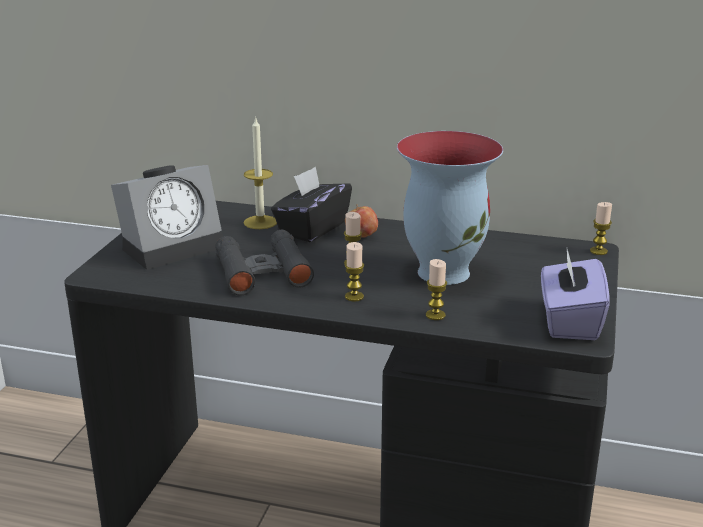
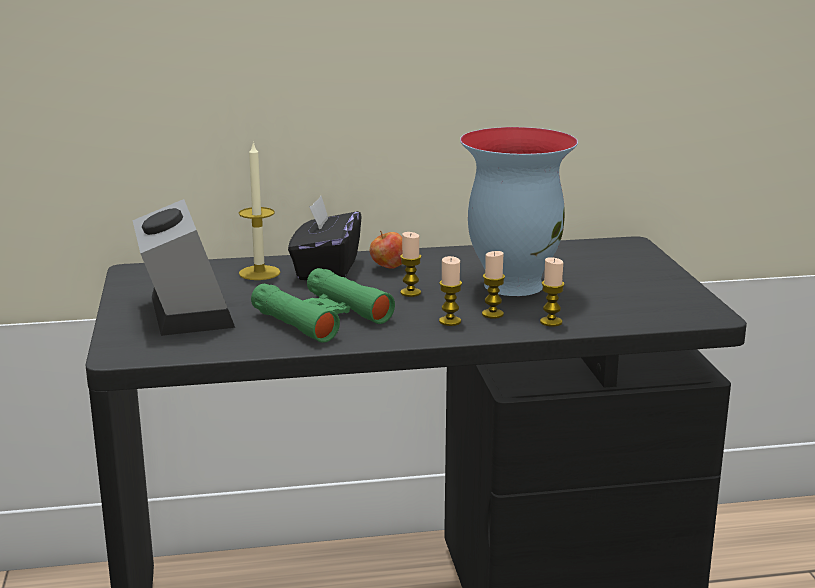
camera: 25 degrees left, 5 degrees down
(174, 246) = (184, 311): alarm clock -> alarm clock turned 45 degrees counterclockwise
(262, 272) = (322, 317): black binoculars -> green binoculars
(569, 321) = (679, 304): purple tissue box -> none
(598, 251) = (635, 244): candle -> candle (492, 314)

